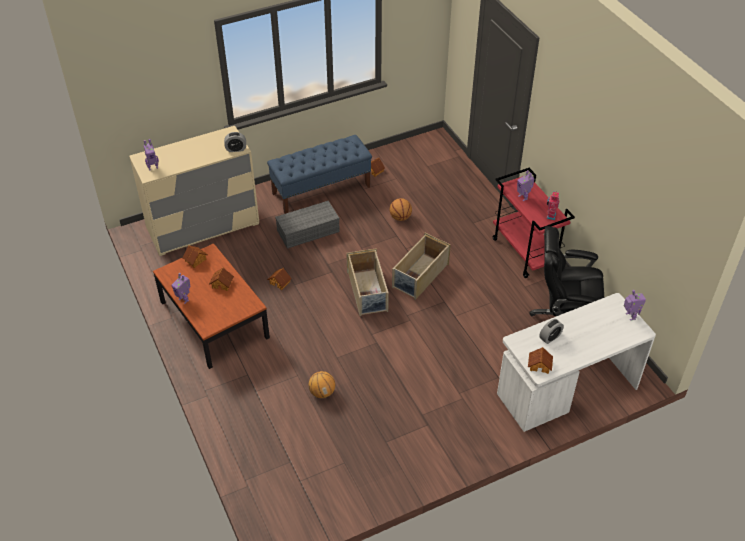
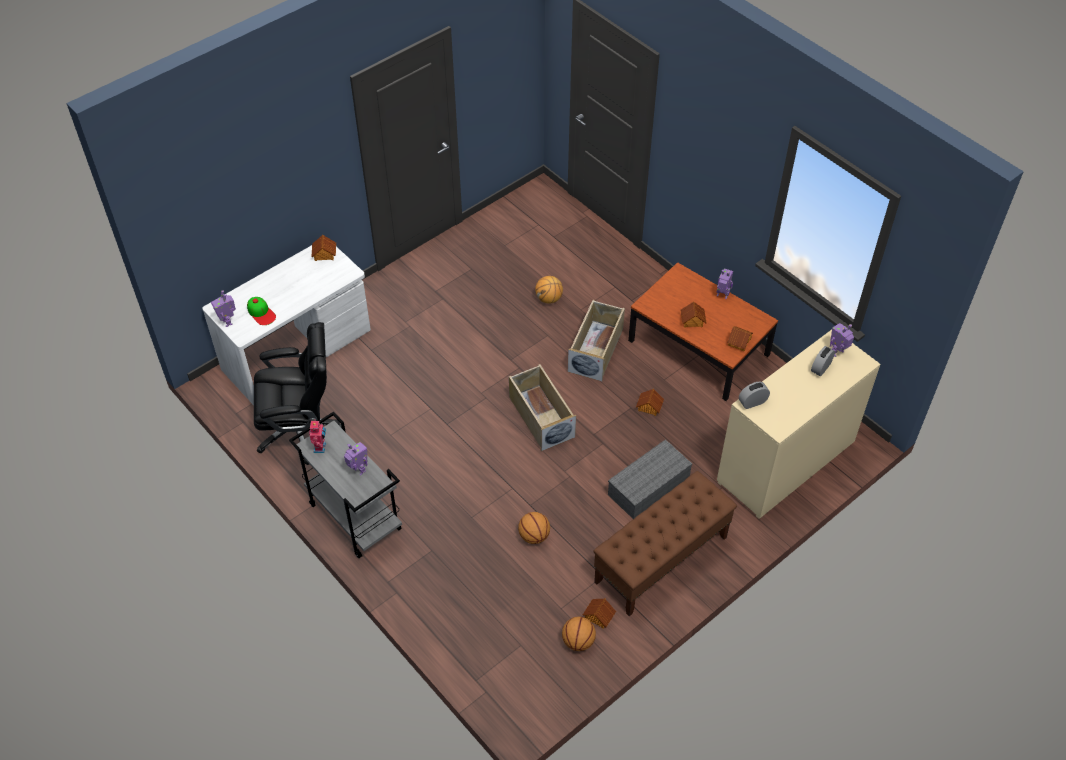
camera: 165 degrees right, 5 degrees up
(321, 190) = (661, 560): blue bench -> brown bench
(391, 161) = (578, 641): none -> basketball
(420, 276) = (484, 451): beige storage box -> beige storage box (596, 350)
(526, 252) = (354, 516): red cart -> grey cart
(550, 337) = (315, 282): alarm clock -> alarm clock (821, 368)
(600, 318) = (261, 313): none -> cap

